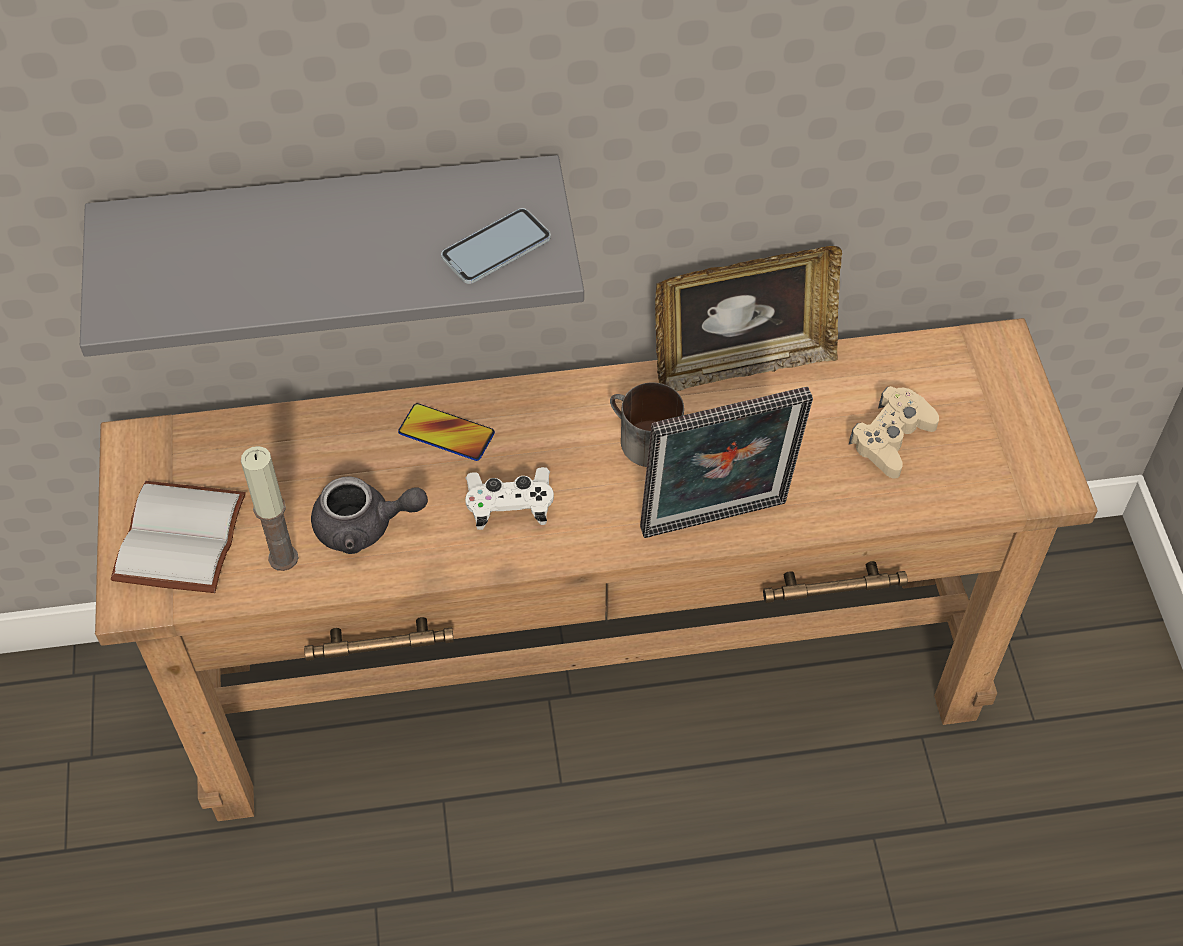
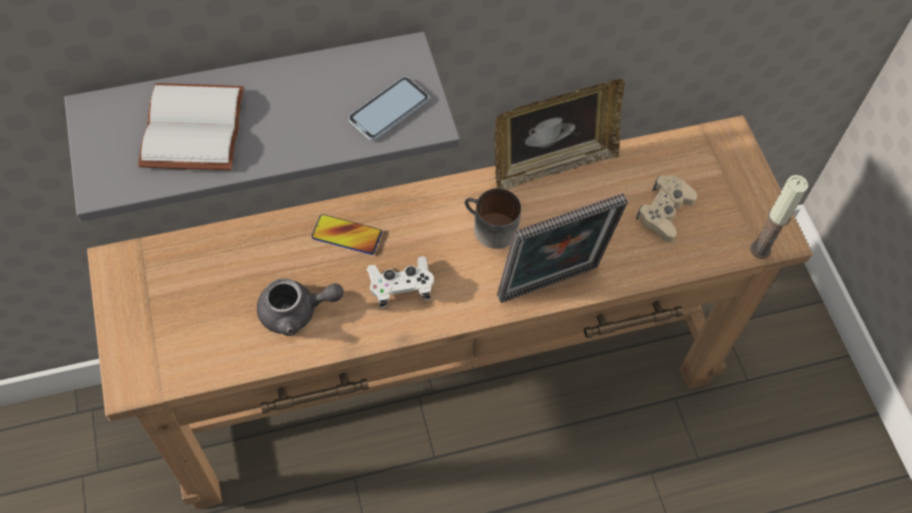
camera: 10 degrees left, 5 degrees up
(183, 541) = (162, 336): white book -> white book (196, 130)
(283, 558) = (239, 342): candle -> candle (760, 249)

